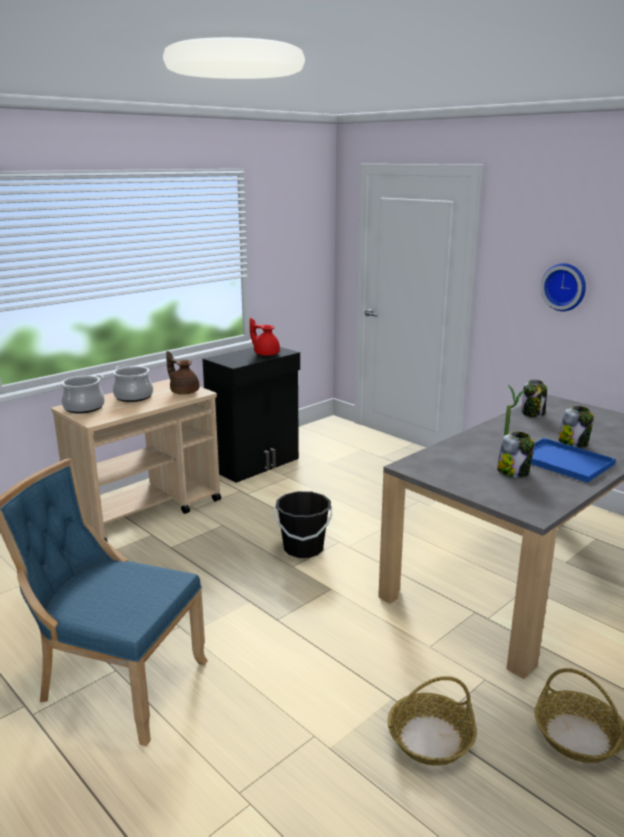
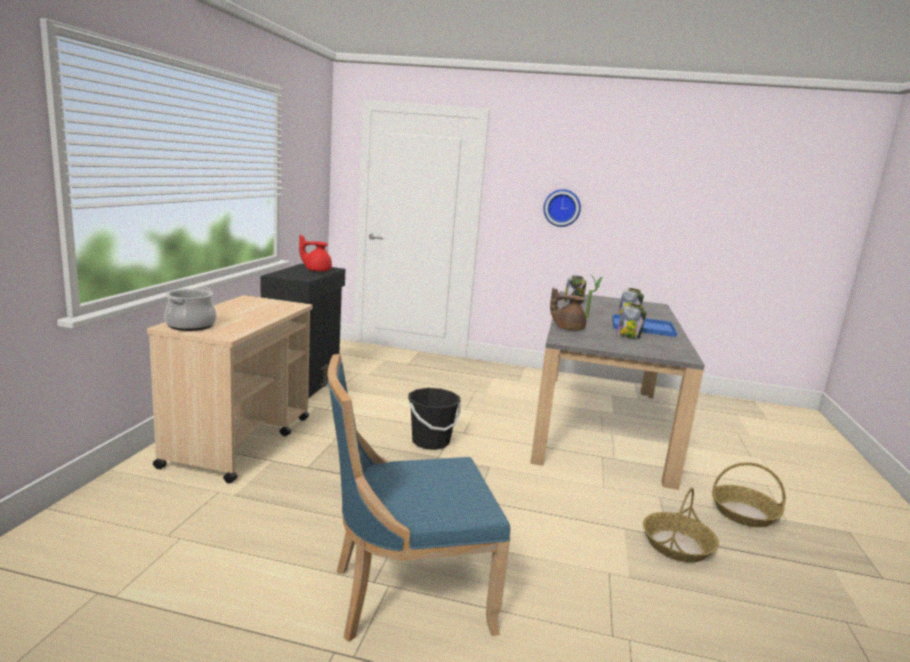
camera: 35 degrees left, 5 degrees down
(133, 397) = (230, 312): cooking pot -> none
(184, 391) = (277, 305): brown teapot -> brown teapot (567, 328)

